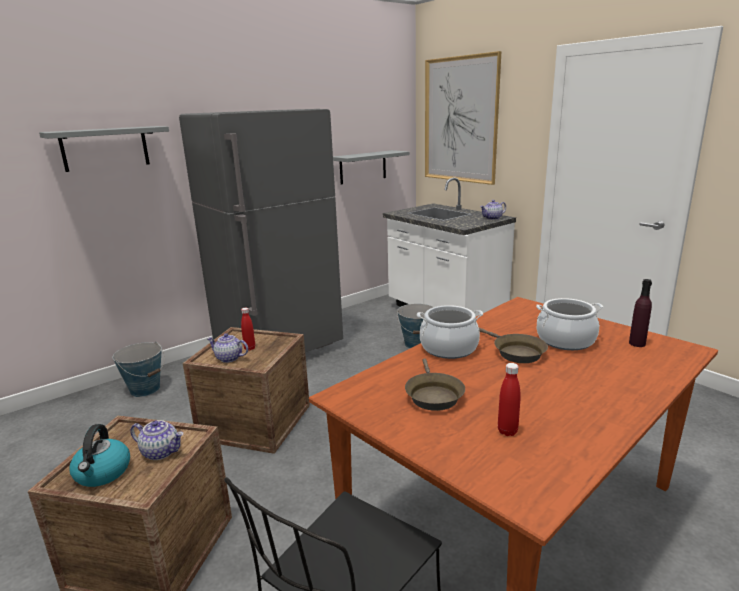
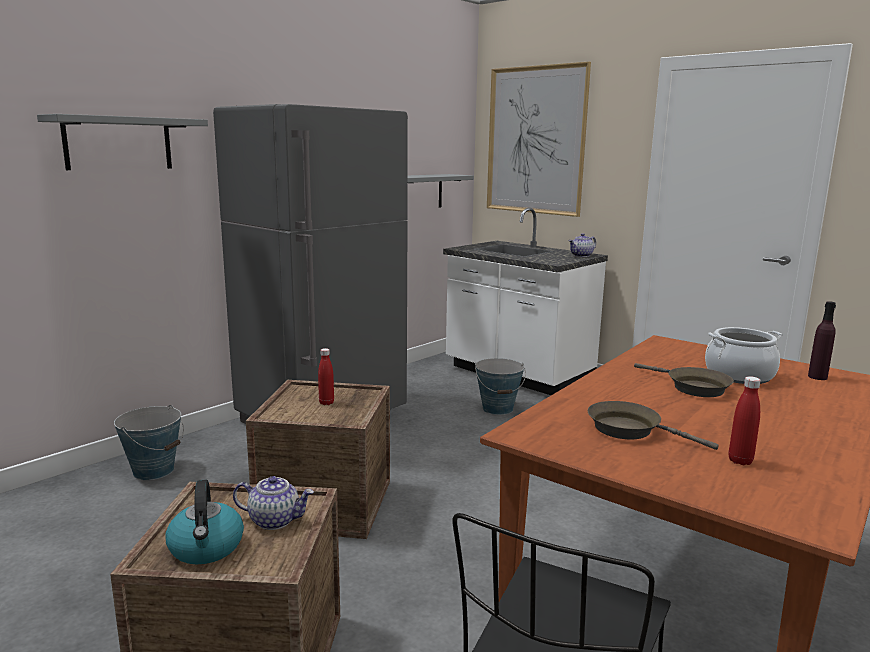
camera: 10 degrees left, 5 degrees down
(228, 358) = (304, 414): teapot -> none
(433, 395) = (630, 430): brown frying pan -> brown frying pan turned 135 degrees clockwise
(449, 348) = (614, 385): cooking pot -> none

